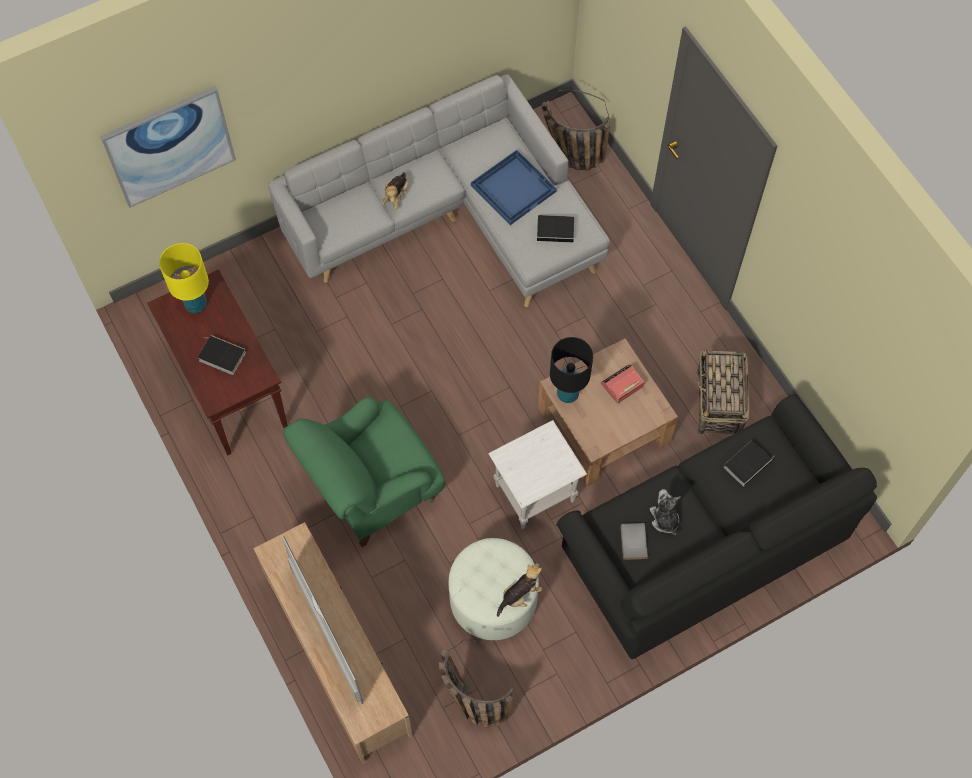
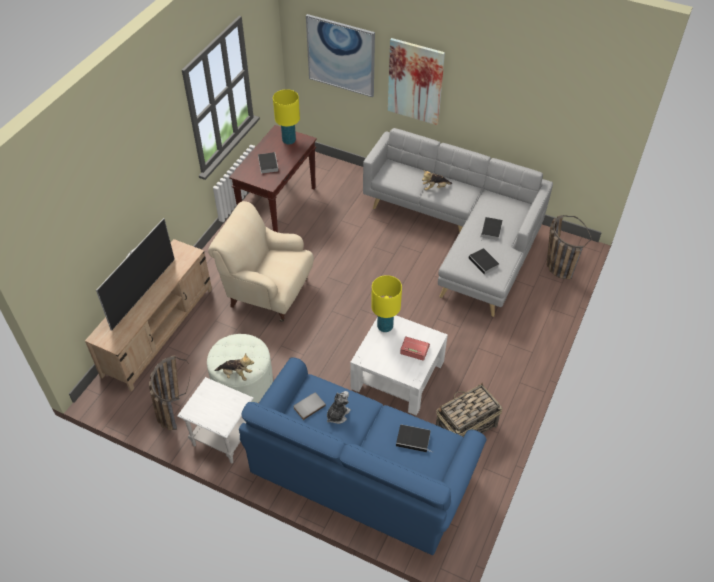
camera: 55 degrees right, 15 degrees down
(291, 99) = (415, 82): none -> picture
(371, 489) = (268, 292): green armchair -> beige armchair
(513, 187) = (491, 231): blue tray -> book
(534, 493) = (324, 365): white side table -> white side table (222, 438)
(567, 394) = (385, 326): black table lamp -> yellow table lamp
(603, 425) = (397, 375): brown coffee table -> white coffee table
(703, 545) = (361, 472): black sofa -> blue sofa

